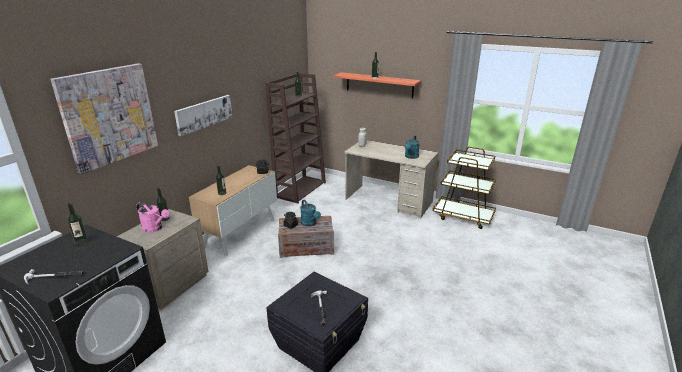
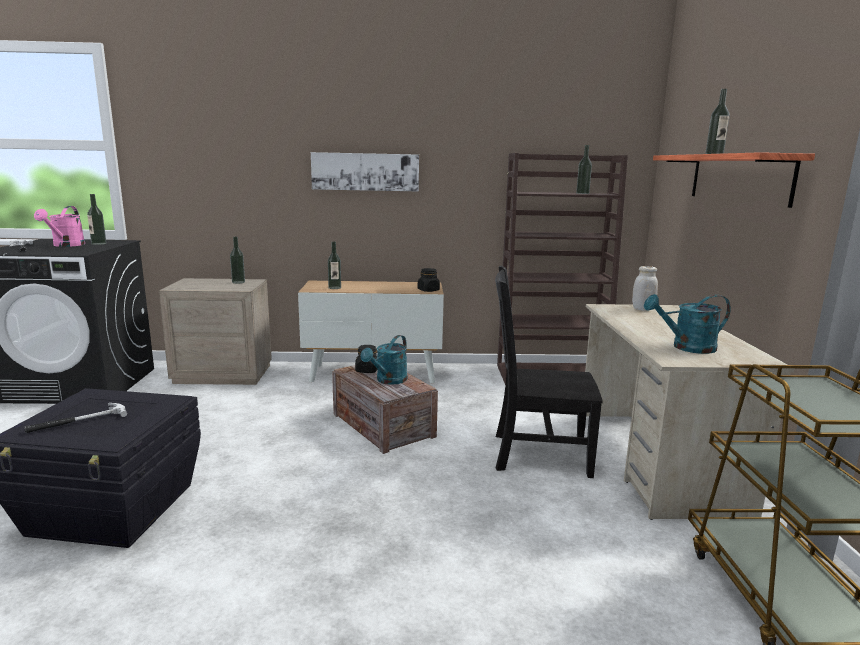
camera: 60 degrees right, 10 degrees down
(109, 116) = (214, 132): picture -> none
(155, 228) = (212, 283): pink watering can -> pink watering can (66, 245)
(366, 220) = (537, 454): none -> black chair

